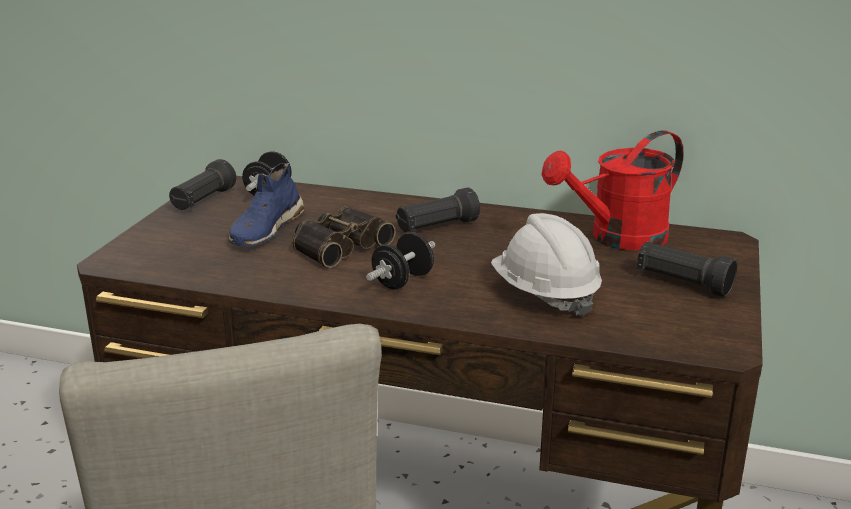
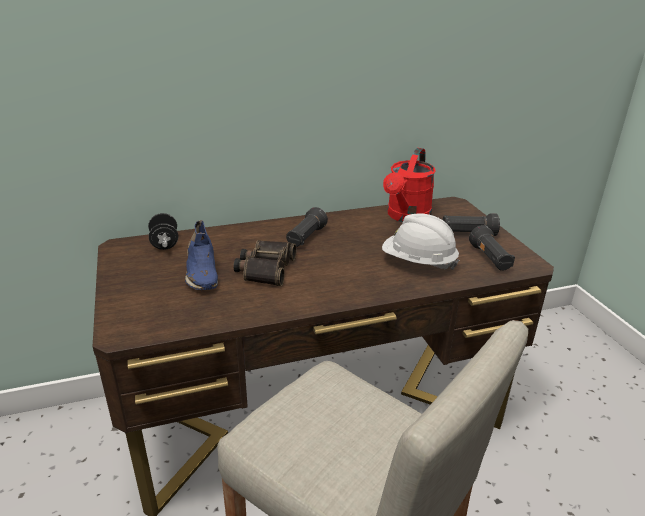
camera: 35 degrees left, 5 degrees up
(203, 201) = (125, 264): black flashlight -> black flashlight (490, 259)
(402, 281) = (335, 280): black dumbbell -> none

